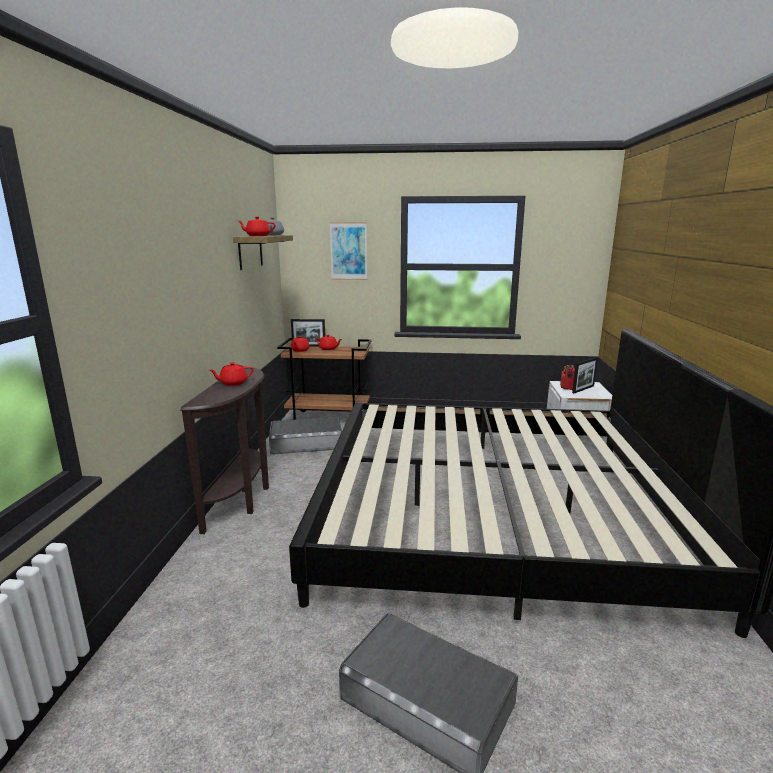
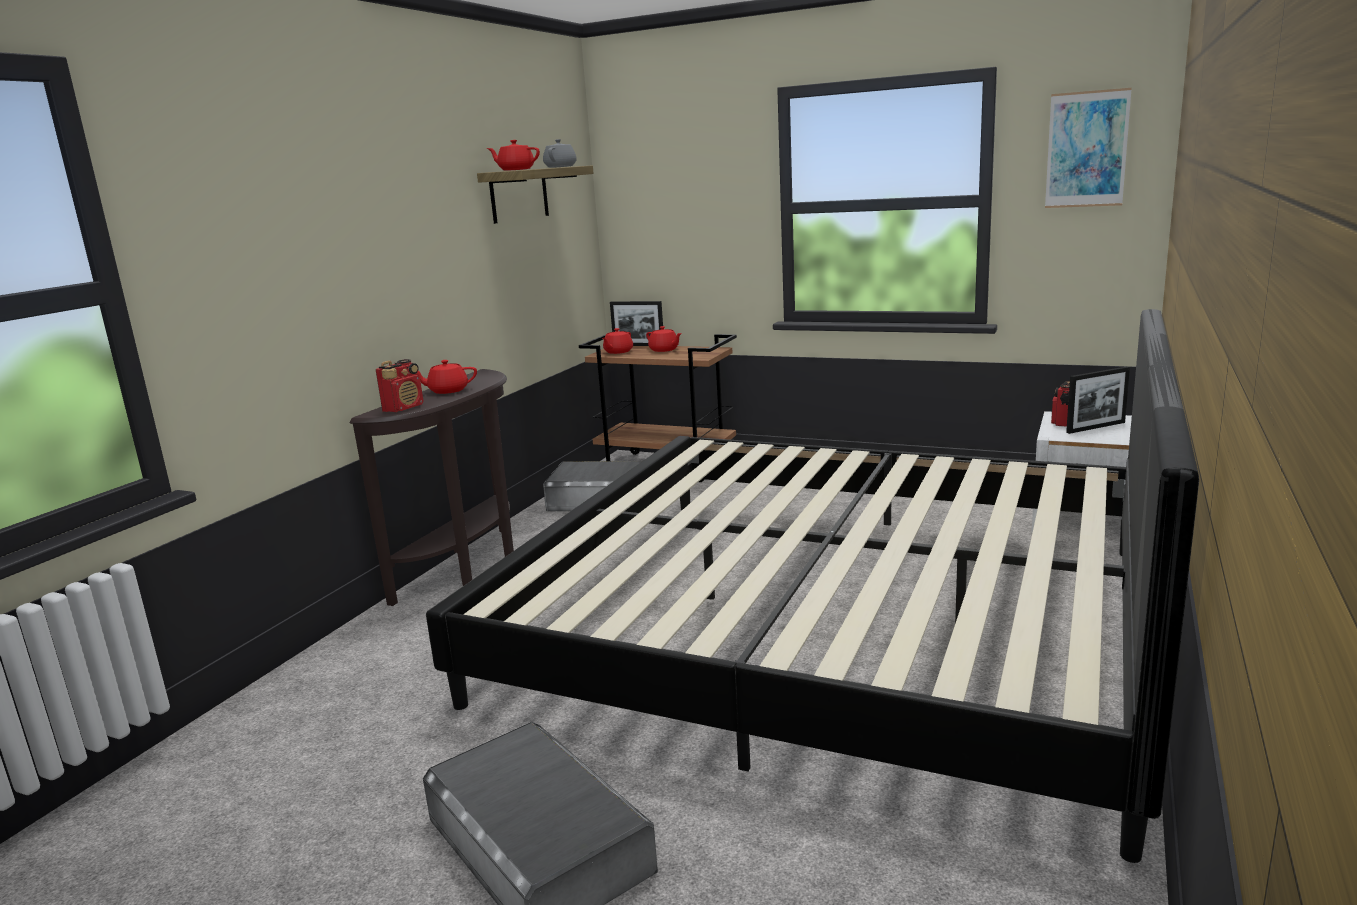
camera: 20 degrees right, 0 degrees up
(215, 397) = (404, 408): none -> radio
(348, 251) = (697, 187): picture -> picture (1086, 149)

